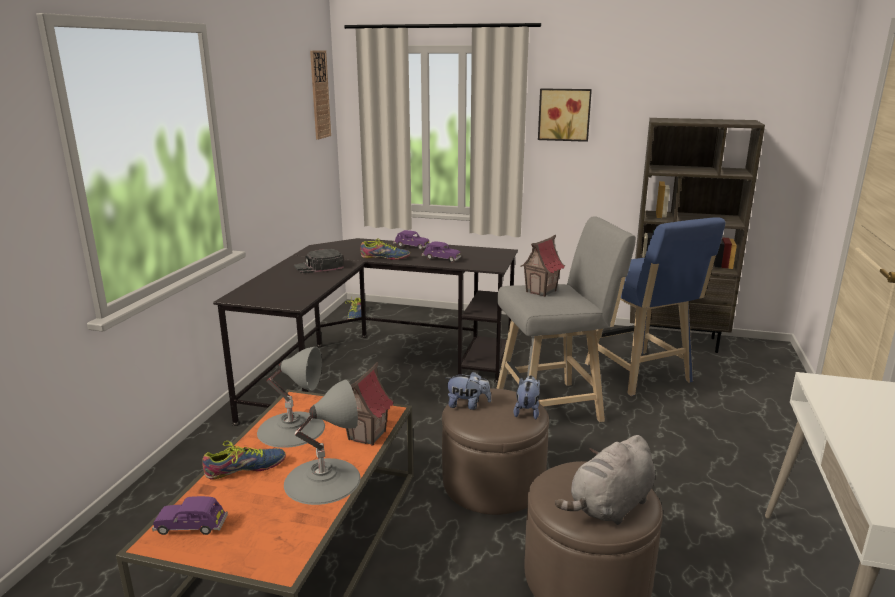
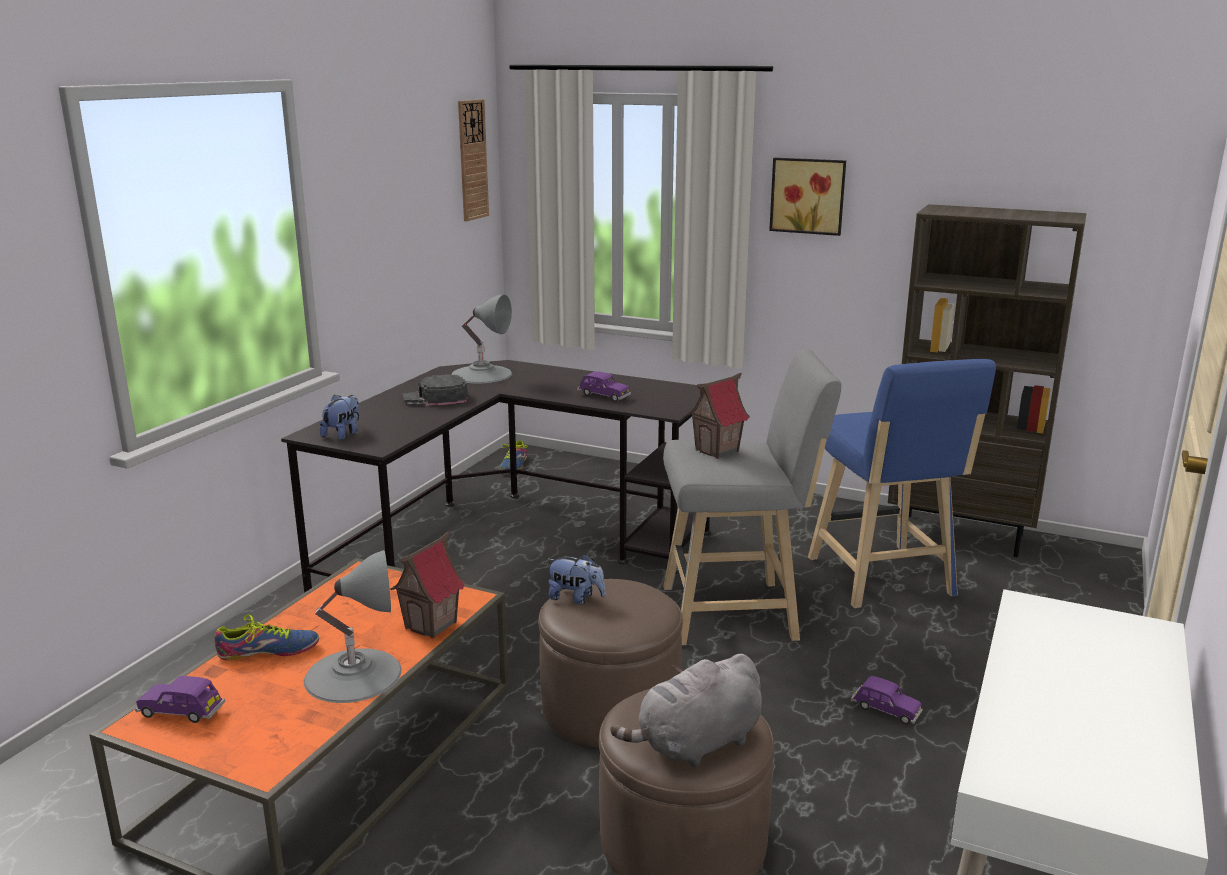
camera: 10 degrees right, 0 degrees up
(291, 429) = (342, 608): grey table lamp -> grey table lamp (482, 374)
(385, 257) = (529, 389): shoe -> none
(411, 246) = (573, 376): purple toy car -> purple toy car (885, 710)
(527, 411) = (651, 613): plush toy -> plush toy (343, 434)

